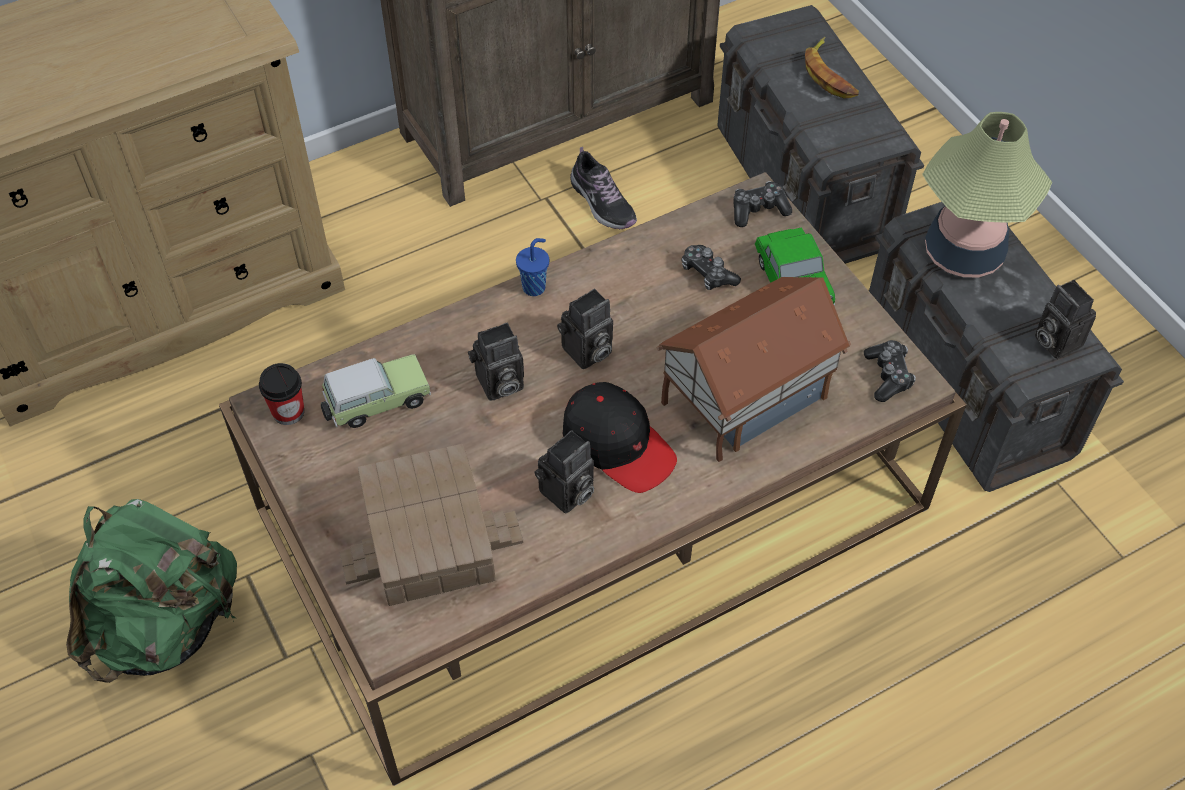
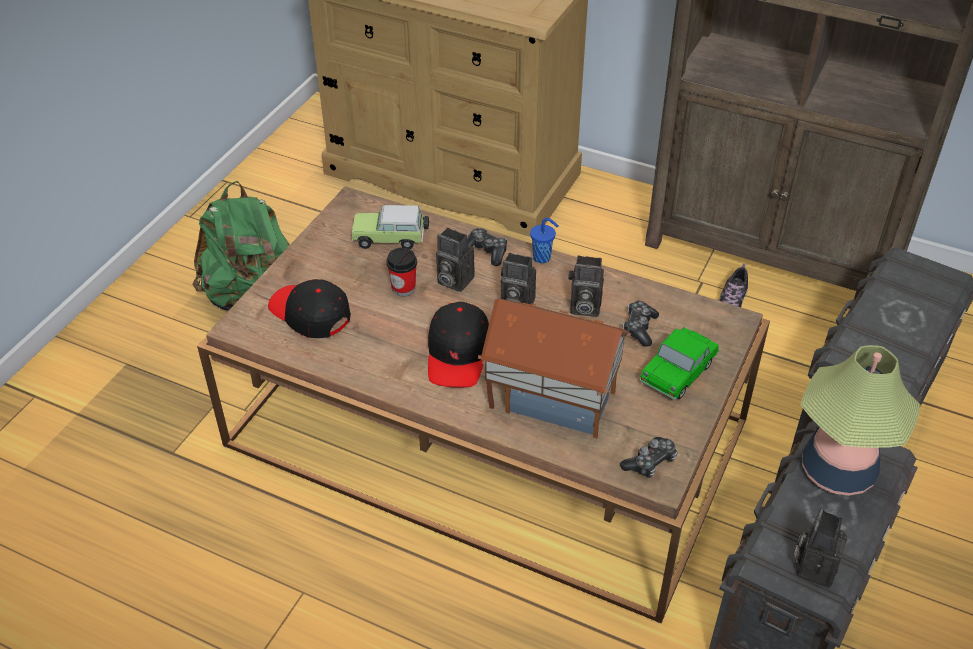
camera: 55 degrees right, 10 degrees down
(288, 412) = (354, 211): cup -> cup (403, 288)
(375, 403) = (391, 239): toy car -> toy car turned 150 degrees clockwise
(432, 551) = (310, 314): toy house -> black cap
(566, 494) = (399, 350): camera -> camera (583, 307)
(758, 210) = (723, 326): game controller -> game controller (486, 252)
(830, 75) = (916, 316): banana -> none

